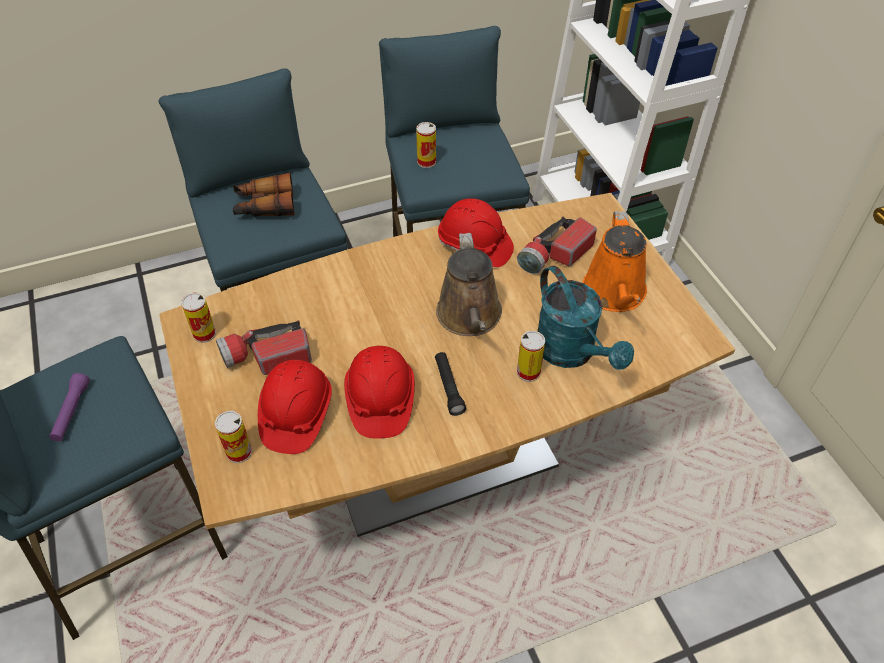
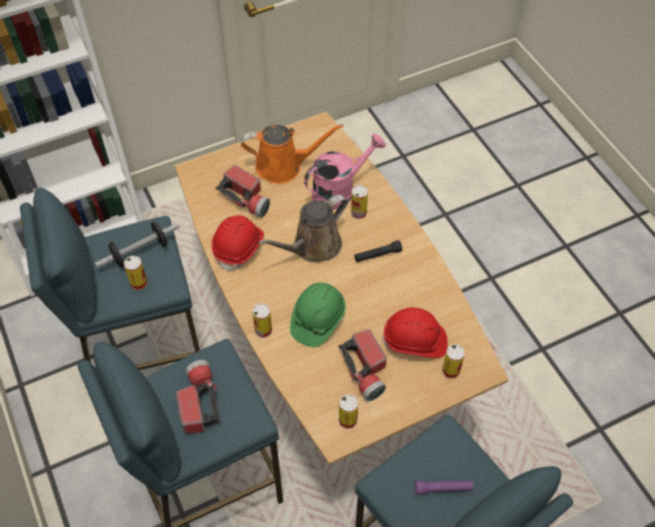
camera: 95 degrees left, 5 degrees up
(264, 206) = (198, 401): binoculars -> flashlight
(348, 264) = (263, 330): none -> can
(353, 314) = (317, 320): none -> green hard hat
(380, 401) = (395, 293): red hard hat -> none
(469, 162) = (140, 252): none -> dumbbell
(470, 317) = (313, 247): brown watering can -> brown watering can turned 150 degrees clockwise
(572, 353) = (339, 190): turquoise watering can -> pink watering can

